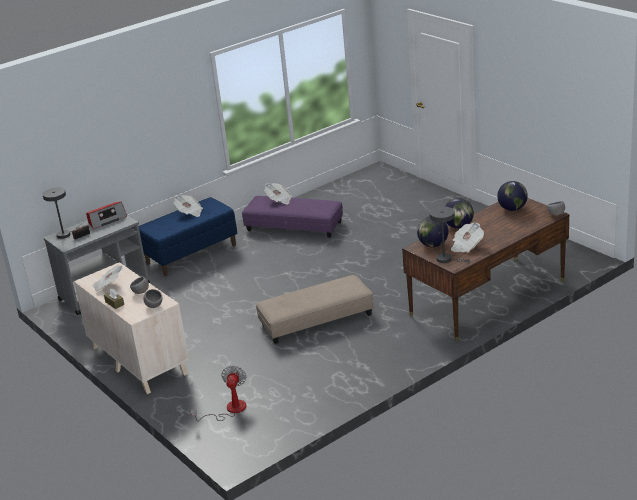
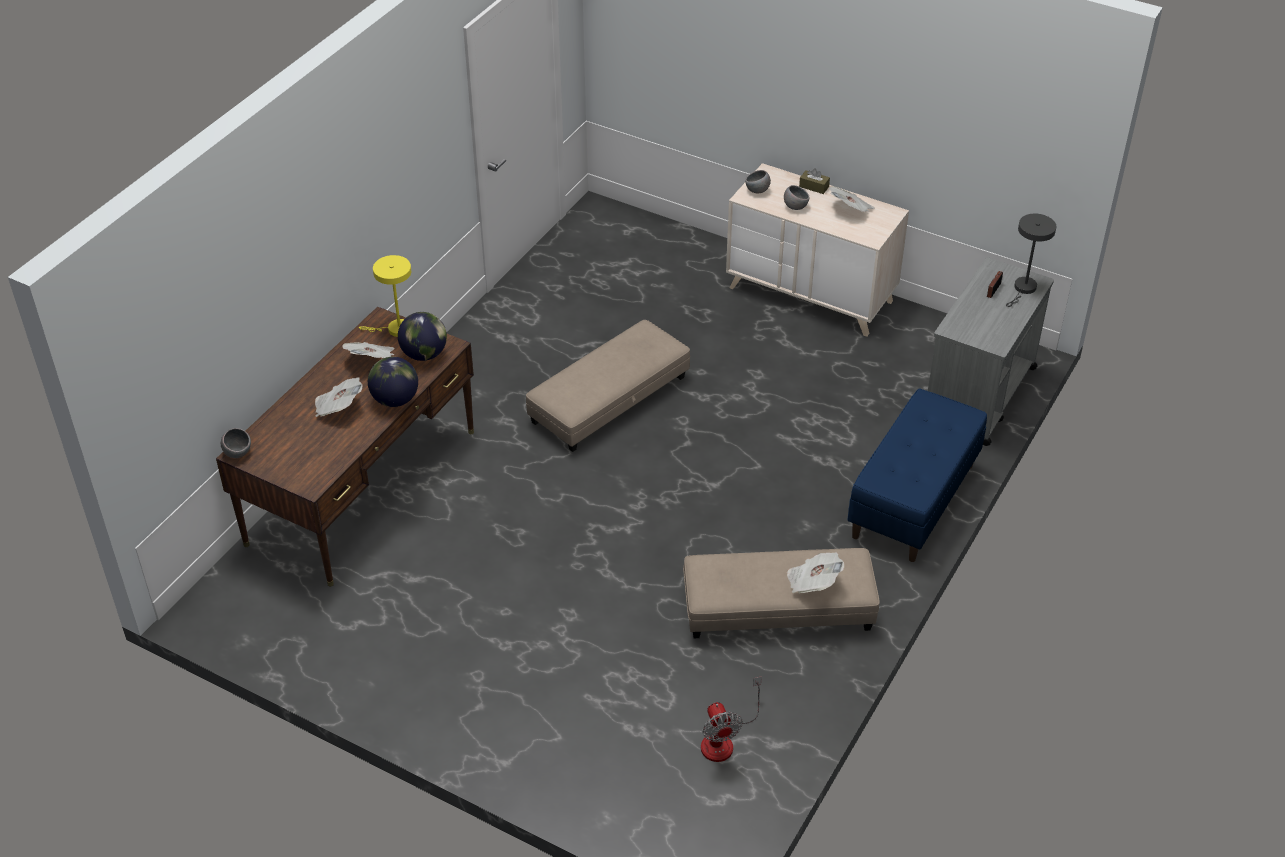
camera: 155 degrees right, 15 degrees up
(106, 220) = (992, 328): radio -> none
(189, 212) = (925, 461): newspaper -> newspaper (338, 407)
(229, 410) = (639, 253): fan -> fan (724, 739)
(294, 226) = (778, 608): purple ottoman -> beige ottoman
(447, 259) = (395, 330): grey table lamp -> yellow table lamp
(512, 209) = (313, 456): globe -> none

